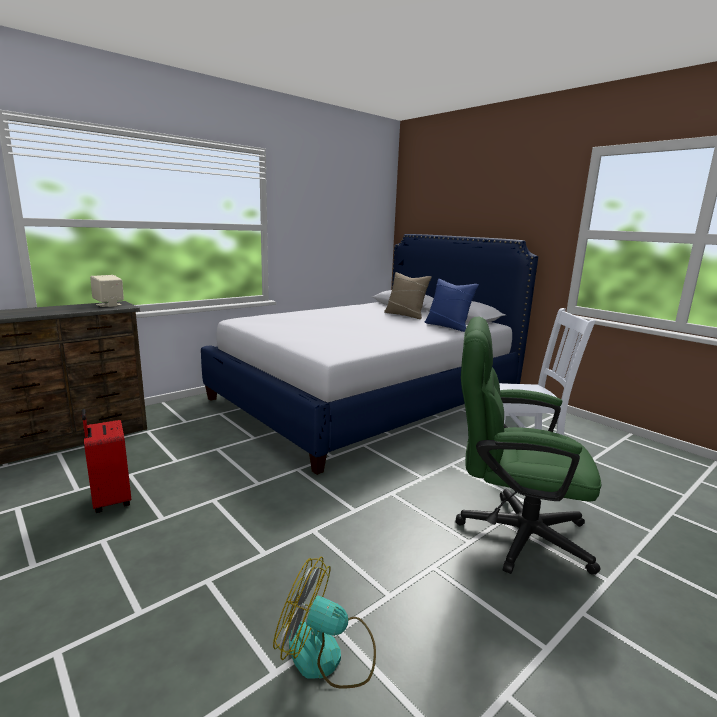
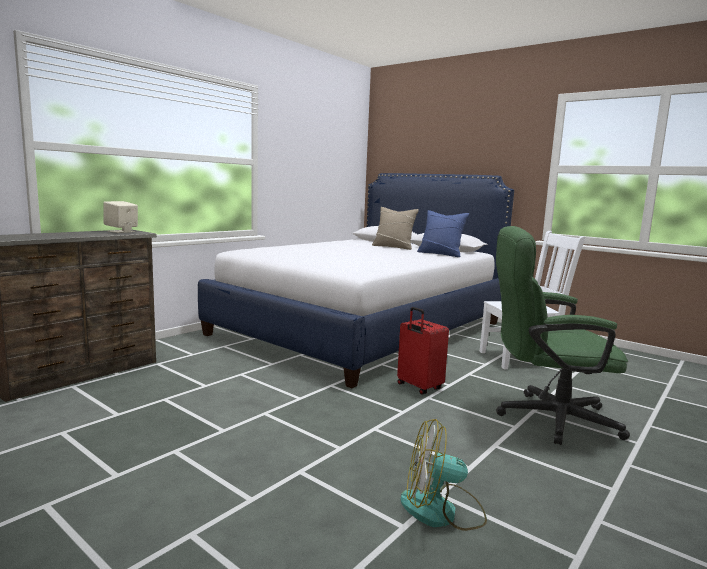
camera: 10 degrees left, 5 degrees down
(110, 501) = (159, 420): red suitcase -> red suitcase (418, 387)

